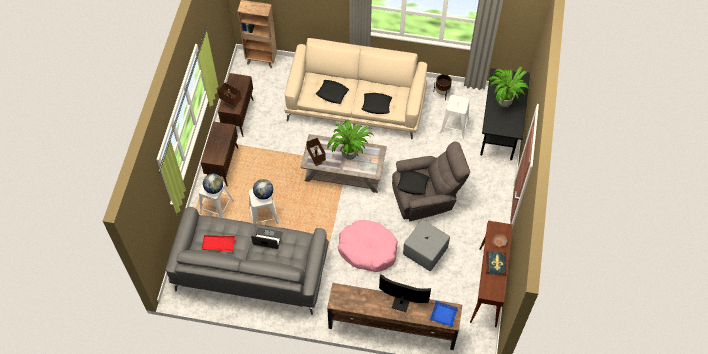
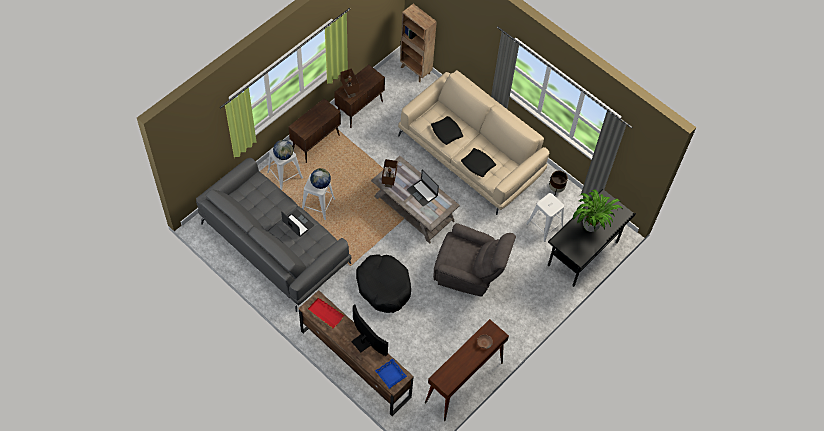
camera: 30 degrees right, 0 degrees up
(218, 244) = (255, 203): red tray -> red tray (325, 313)
(349, 153) = (422, 193): potted plant -> laptop
(367, 249) = (384, 286): pink dog bed -> black dog bed
(413, 184) = (457, 251): black pillow -> none
(425, 252) = (431, 319): grey ottoman -> none
(496, 264) = (466, 359): book -> none

